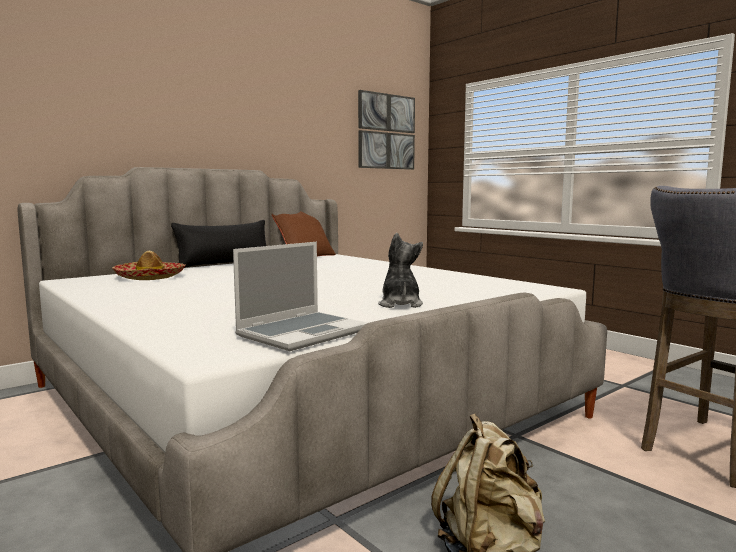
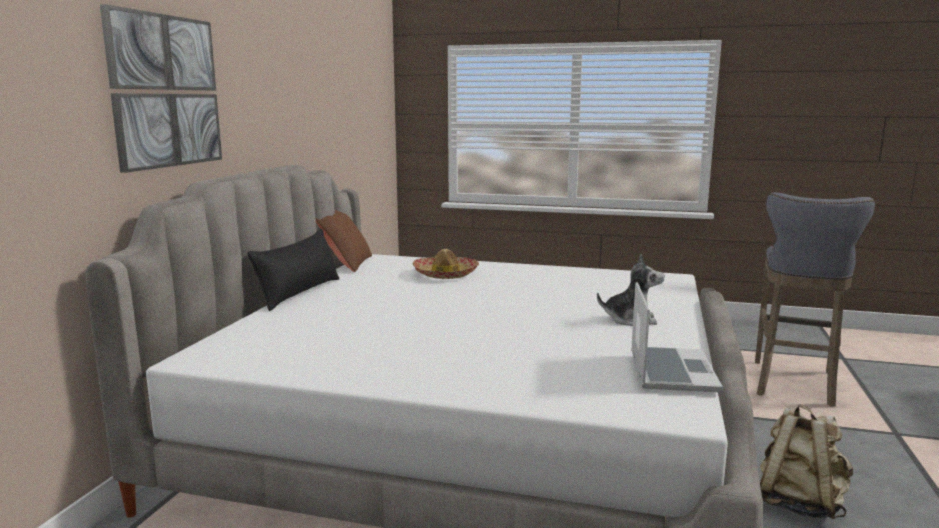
camera: 35 degrees left, 5 degrees up
(150, 277) = (284, 332): hat -> hat (445, 274)
(386, 131) = (370, 98): picture -> picture (165, 91)
(400, 304) = (630, 319): plush toy -> plush toy turned 135 degrees clockwise

